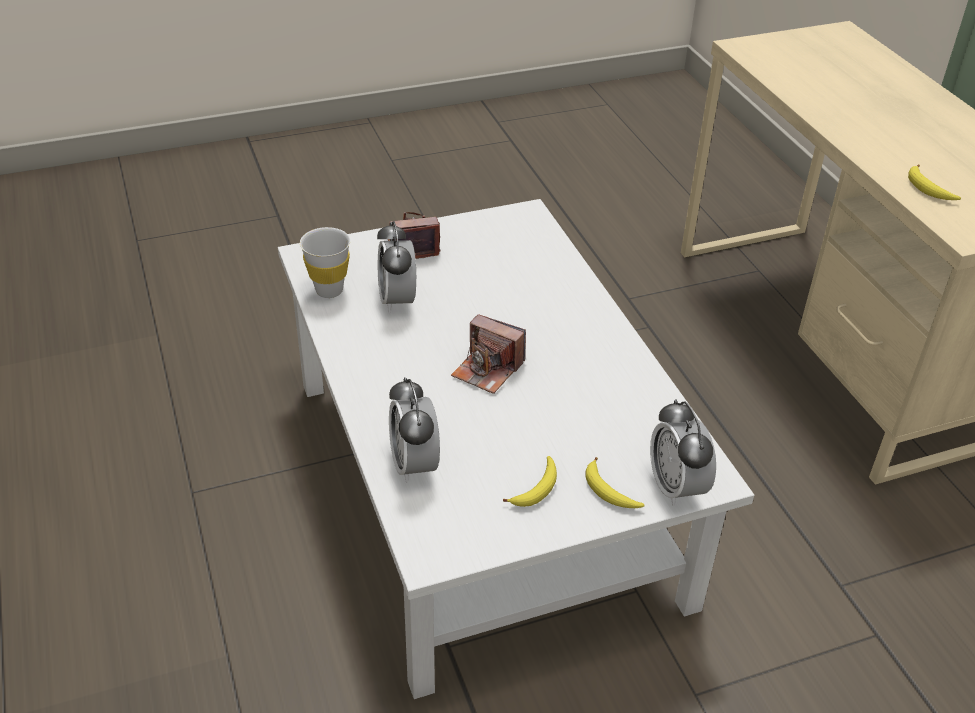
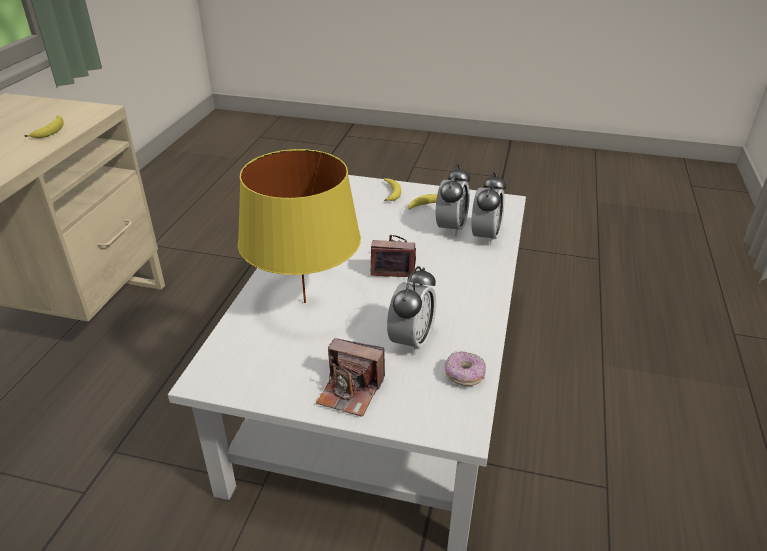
camera: 145 degrees left, 5 degrees down
(329, 290) = (464, 375): white cup -> donut
(487, 370) = (393, 265): camera -> camera turned 60 degrees counterclockwise
(528, 294) = (305, 302): none -> yellow table lamp
(676, 487) = (357, 184): alarm clock -> alarm clock (451, 227)

